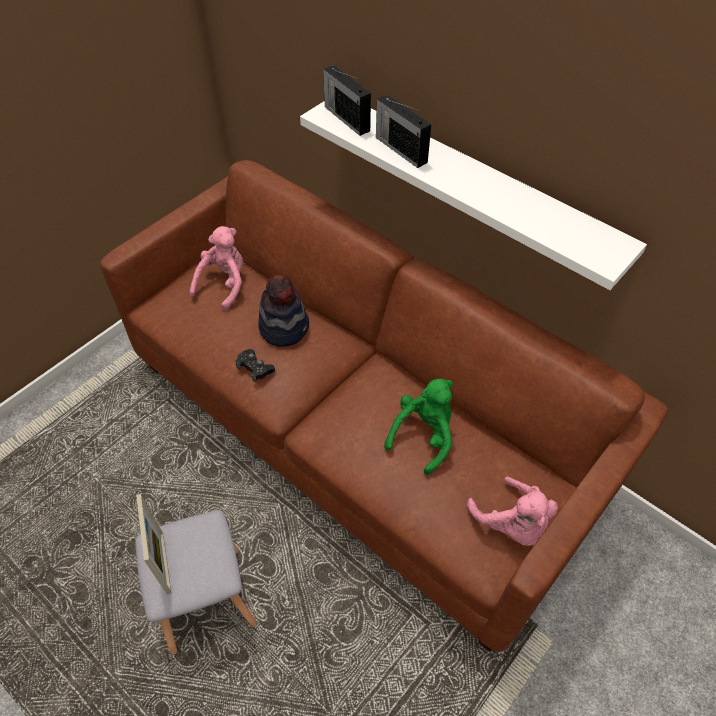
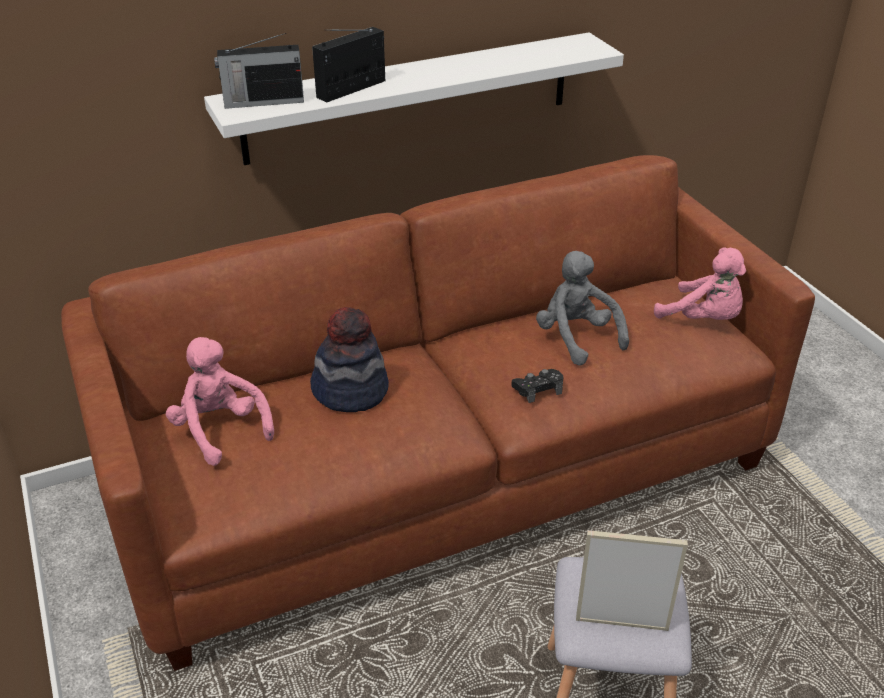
camera: 65 degrees left, 15 degrees down
(255, 368) = (398, 432): black game controller -> black game controller (538, 389)
(400, 149) = (353, 88): radio -> radio turned 150 degrees clockwise
(423, 436) = (576, 337): green plush toy -> grey plush toy
(512, 524) = (704, 319): pink plush toy -> pink plush toy turned 45 degrees clockwise

